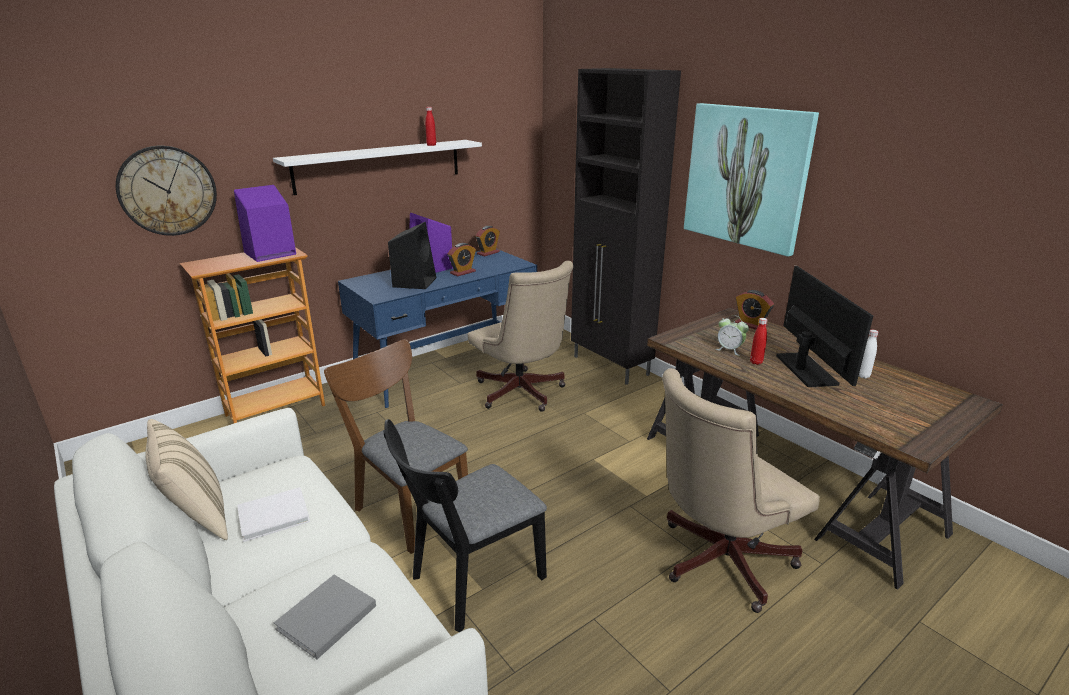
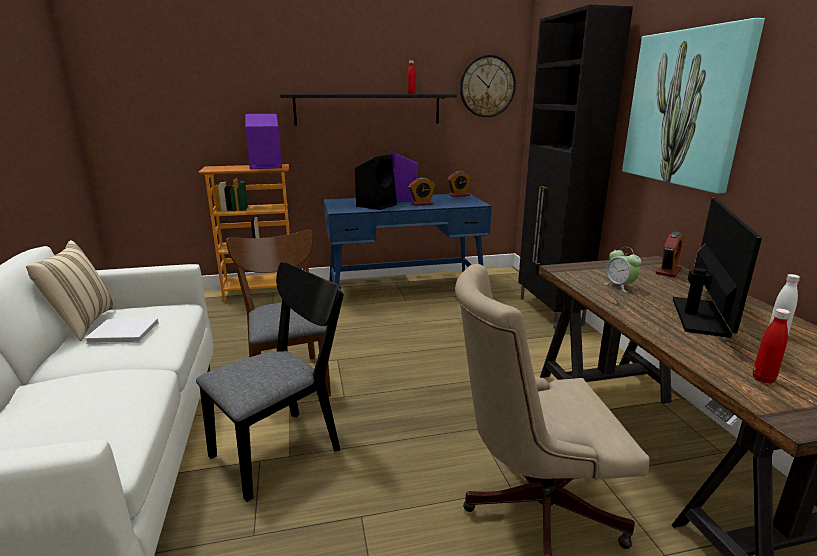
camera: 25 degrees right, 5 degrees down
(167, 191) = (201, 111): wall clock -> wall clock (487, 86)
(324, 619) = (61, 408): grey book -> none
(379, 166) = (368, 109): white shelf -> black shelf
(470, 582) = (284, 447): black chair -> black chair turned 150 degrees clockwise
(522, 394) = (450, 317): beige office chair -> none
(750, 325) = (668, 271): alarm clock -> alarm clock turned 120 degrees counterclockwise
(756, 362) = (640, 300): red bottle -> red bottle (763, 379)

